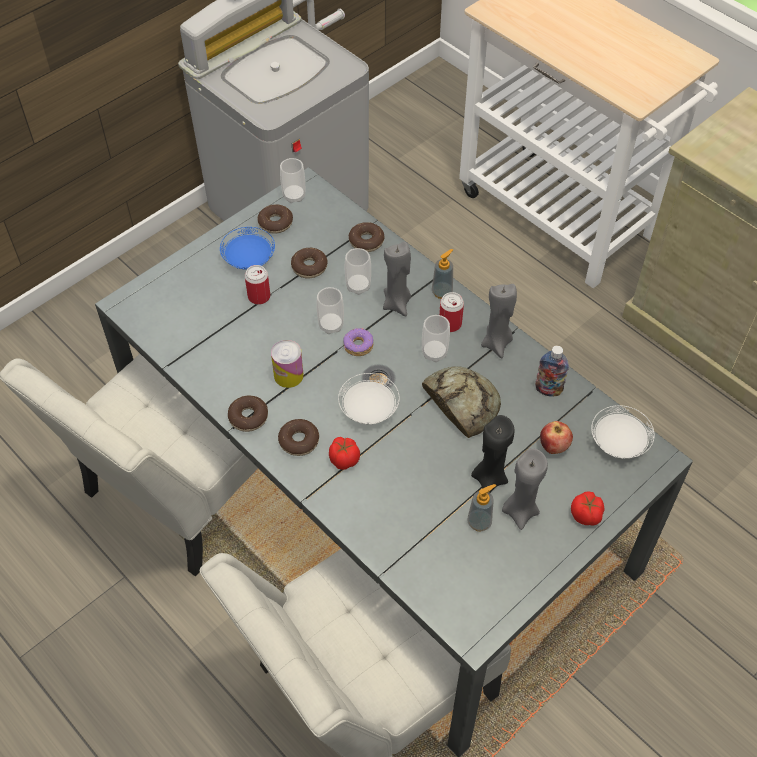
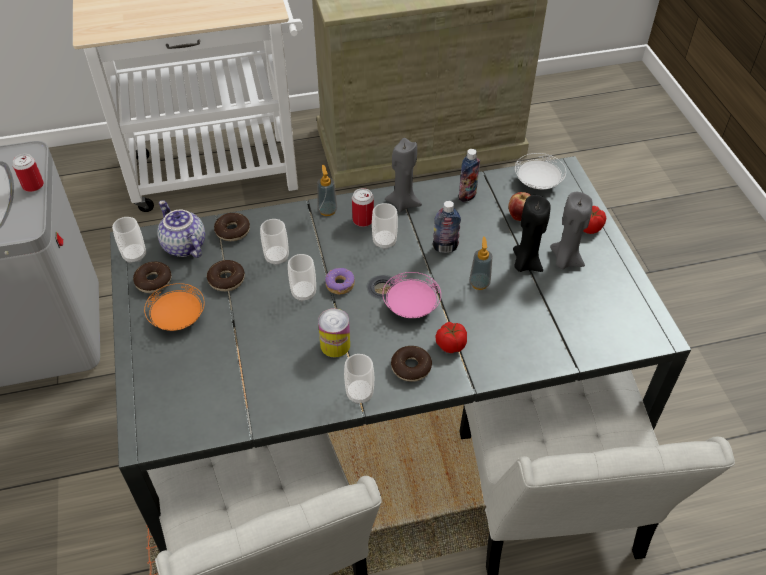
camera: 60 degrees left, 5 degrees down
(248, 417) = (359, 393): donut -> cup
(249, 259) = (178, 318): blue plate -> orange plate
(259, 296) = (229, 329): can -> can (33, 185)
(326, 219) = (183, 246): none -> teapot
(368, 409) = (411, 306): white plate -> pink plate
(397, 303) = (316, 241): grey candle -> none
(462, 403) = (445, 248): bread -> bottle
(479, 522) = (562, 287): soap dispenser -> soap dispenser (479, 283)

